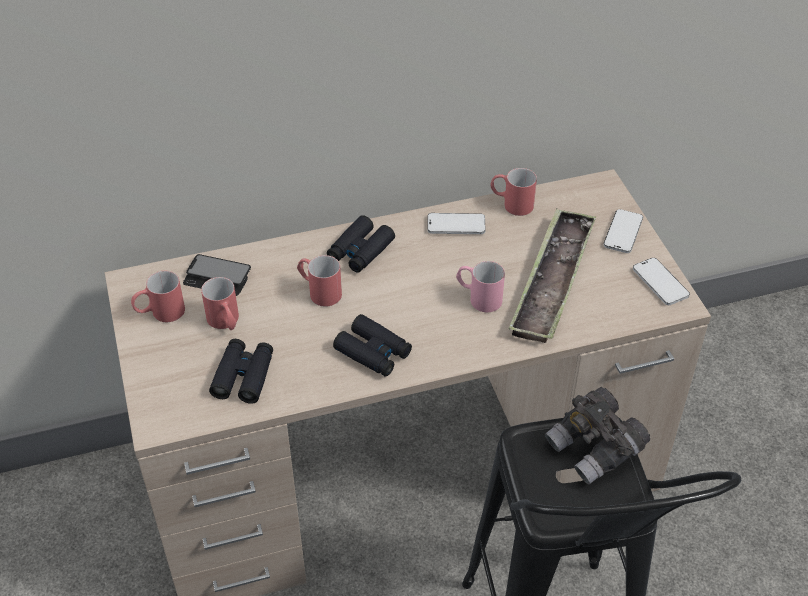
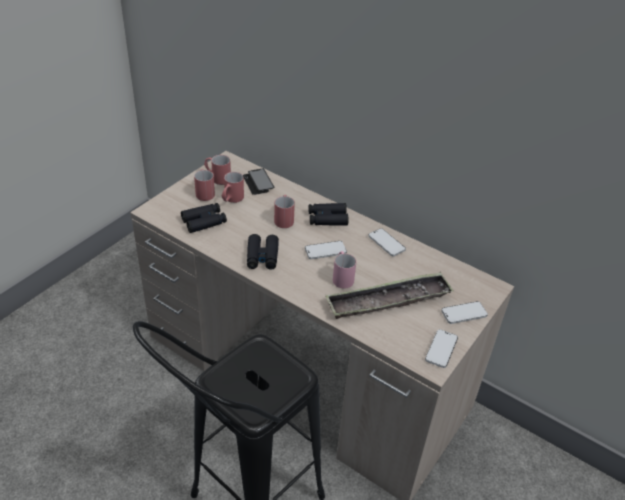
camera: 50 degrees right, 5 degrees down
(419, 287) = (325, 251): none -> phone
(511, 204) = (429, 256): red mug -> red mug (204, 192)
(595, 449) = (281, 379): grey binoculars -> none

